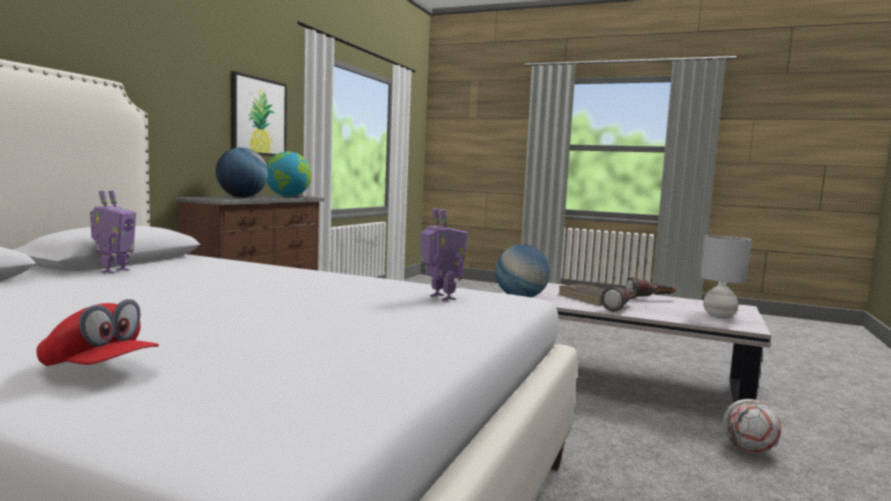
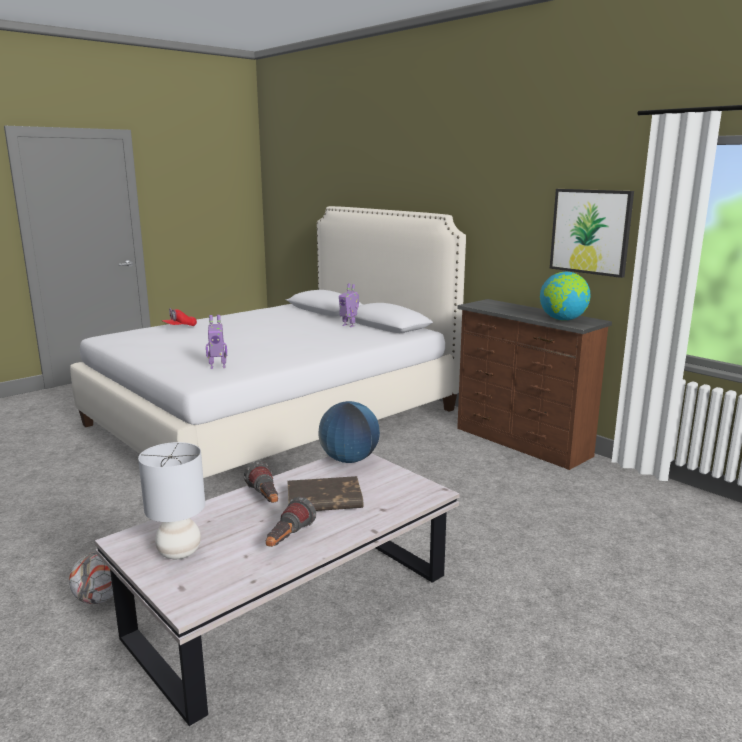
camera: 115 degrees right, 10 degrees up
(242, 197) = (511, 309): globe -> none

